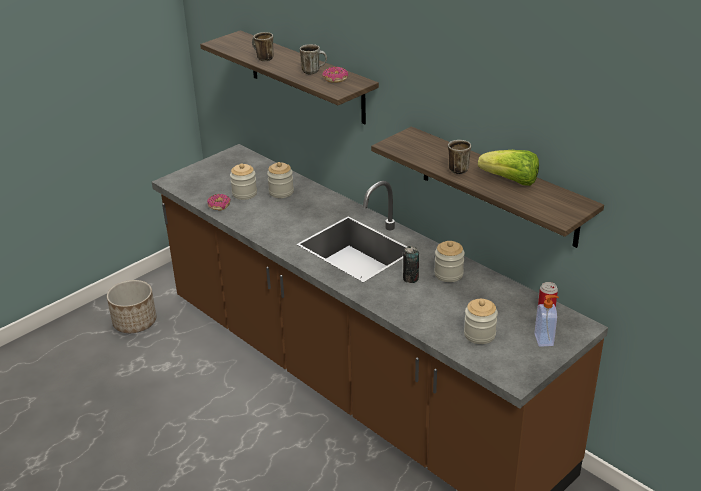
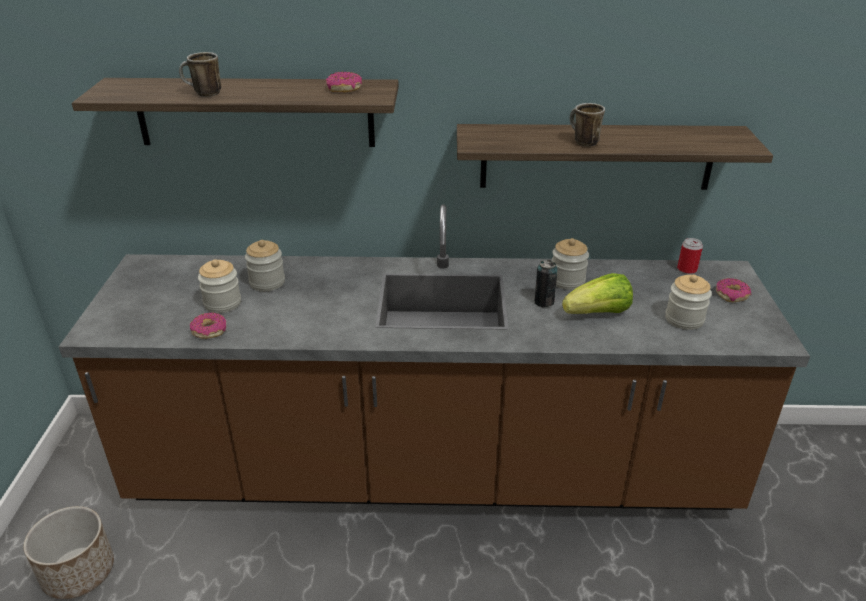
camera: 45 degrees left, 0 degrees up
(314, 71) = (301, 89): mug -> none
(510, 181) = (645, 135): lettuce -> lettuce (598, 313)
(544, 339) = (731, 295): soap dispenser -> donut

